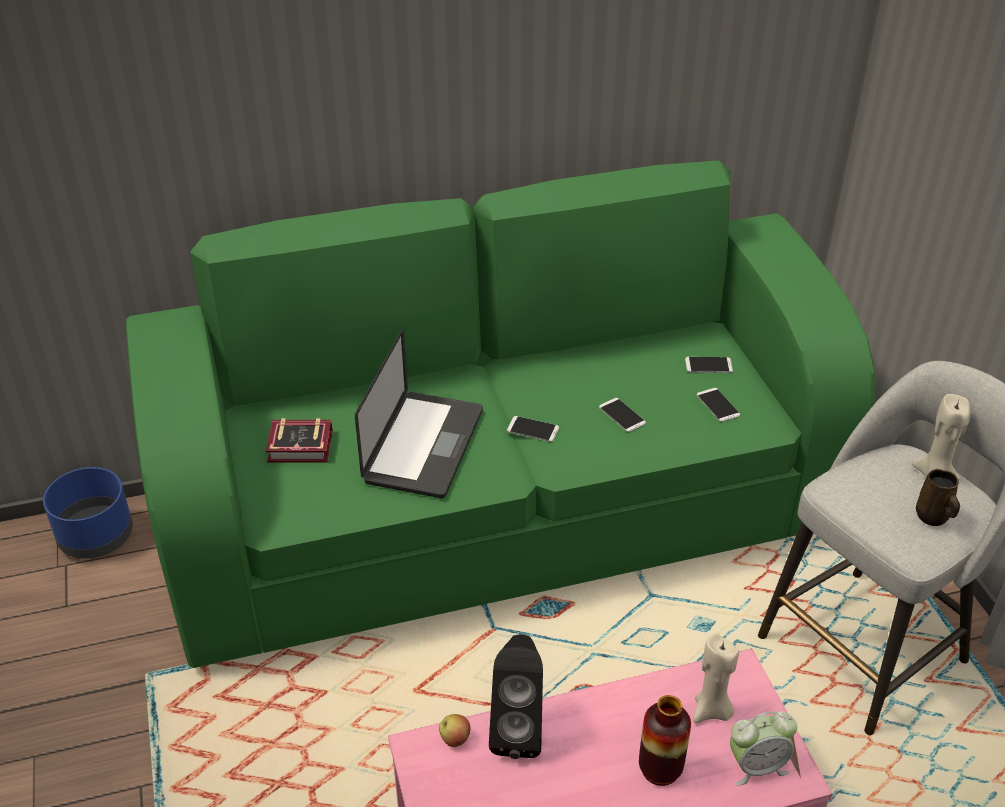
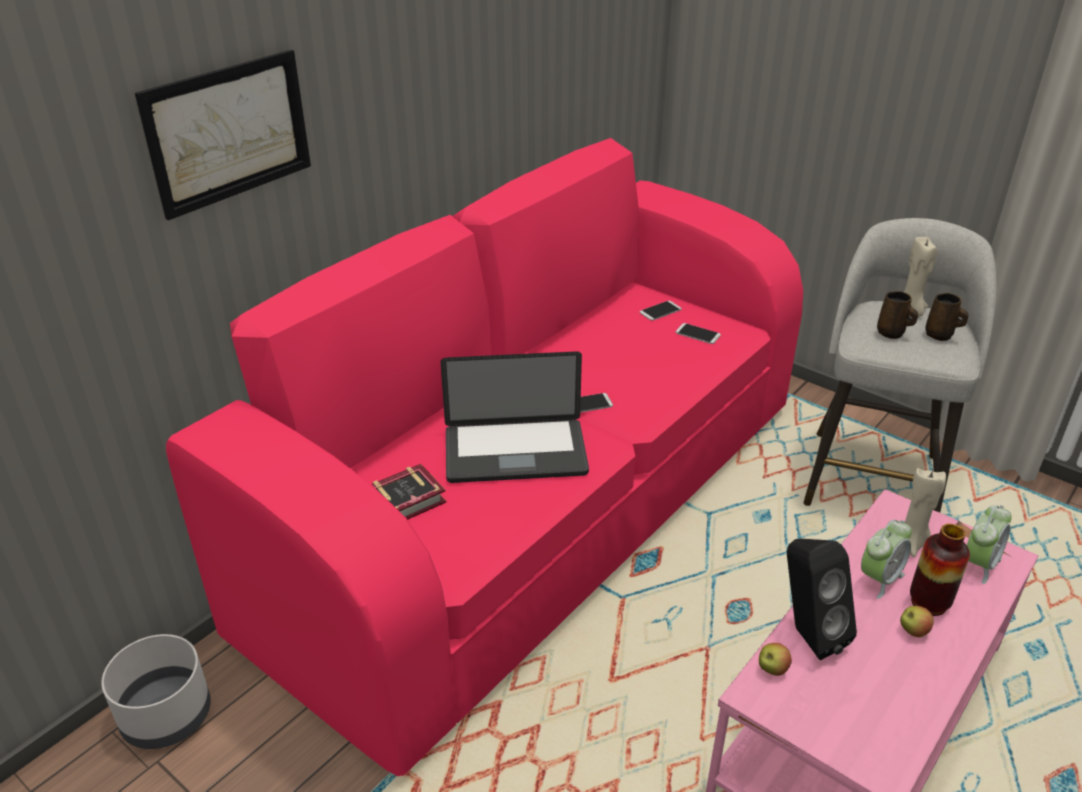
camera: 35 degrees left, 5 degrees down
(96, 535) = (167, 715): blue planter -> grey planter
(223, 81) = (229, 132): none -> picture
(424, 446) = (515, 453): laptop -> laptop turned 105 degrees clockwise
(503, 515) = (541, 509): green sofa -> pink sofa
(614, 783) = (913, 631): none -> apple
(622, 415) = (641, 367): phone -> none
(640, 723) = (879, 578): none -> alarm clock
(878, 491) = (891, 333): none -> brown mug

